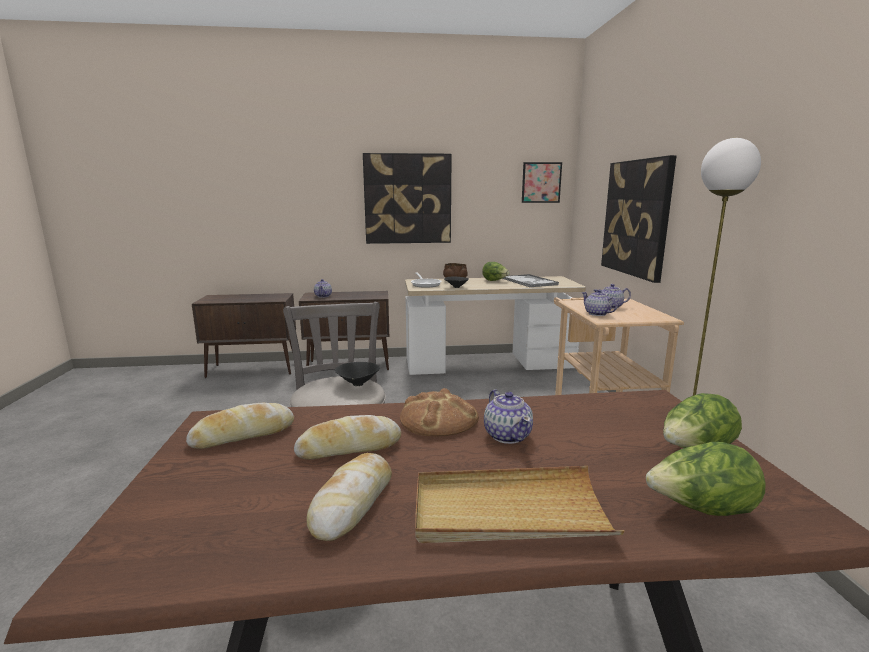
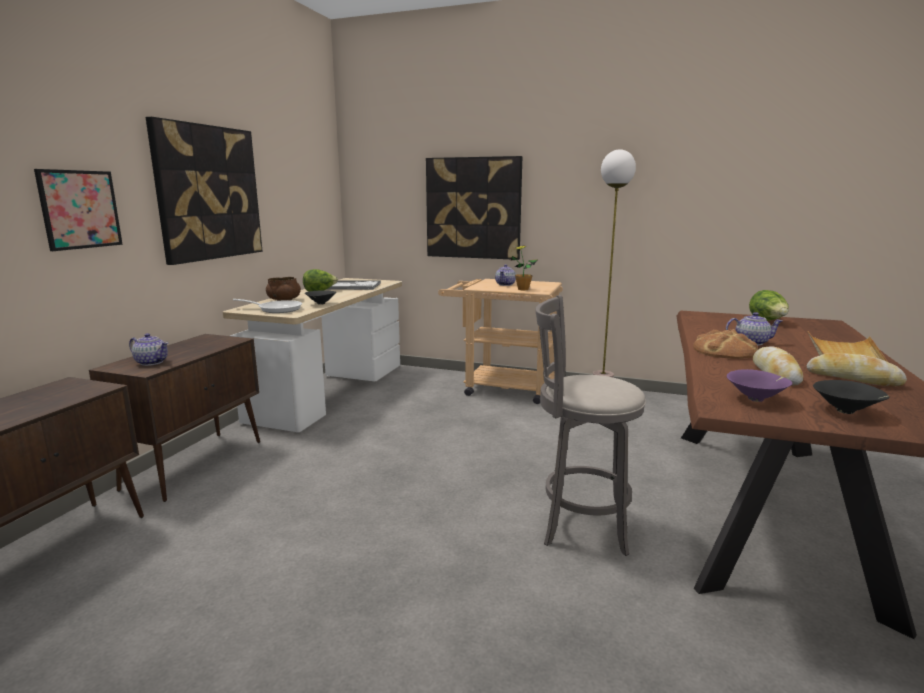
camera: 65 degrees left, 0 degrees up
(243, 435) = (757, 399): bread -> purple bowl
(357, 385) = (591, 377): black bowl -> black bowl (847, 411)
(541, 182) = (320, 174): picture -> picture (80, 209)
(597, 314) = (523, 289): teapot -> potted plant
(700, 510) = (828, 331): lettuce -> none

